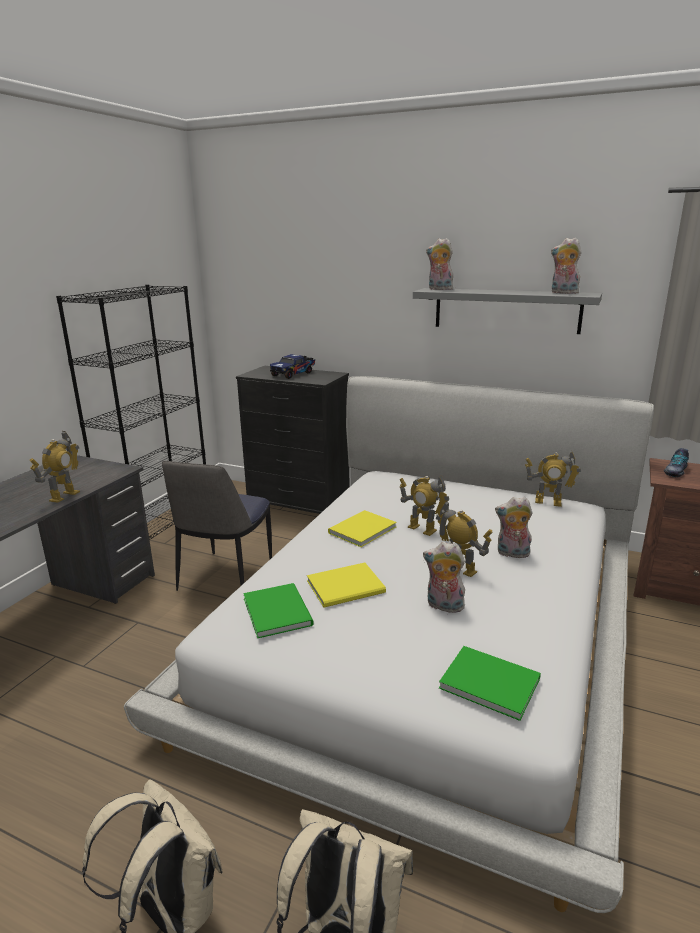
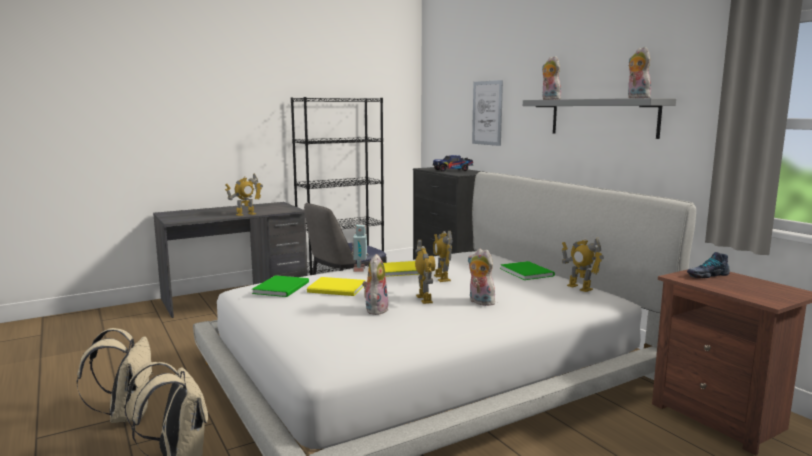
camera: 35 degrees right, 10 degrees down
(316, 543) = (360, 269): none -> toy robot
(328, 300) = (487, 113): none -> picture
(443, 606) = (375, 309): plush toy -> plush toy turned 45 degrees clockwise
(488, 681) = (331, 341): green book -> green book (526, 272)

